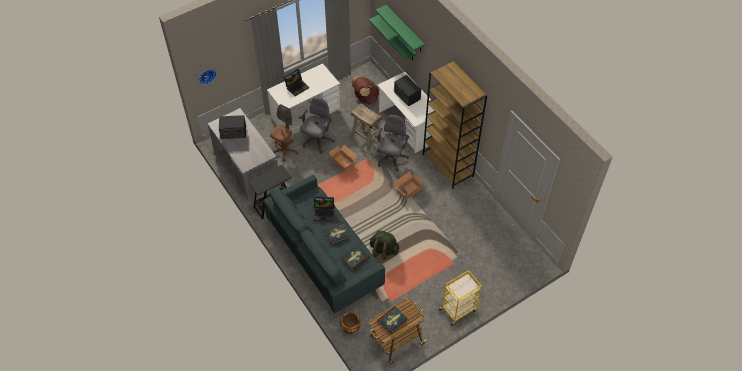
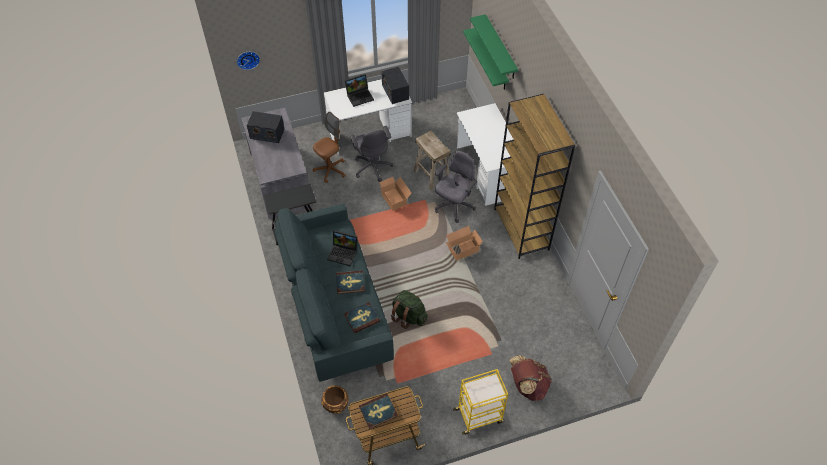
camera: 15 degrees right, 0 degrees up
(317, 141) = (373, 167): grey office chair -> grey office chair turned 120 degrees clockwise
(365, 98) = (445, 128): brown backpack -> brown backpack (527, 386)
(407, 95) = (488, 132): radio -> radio (395, 92)

